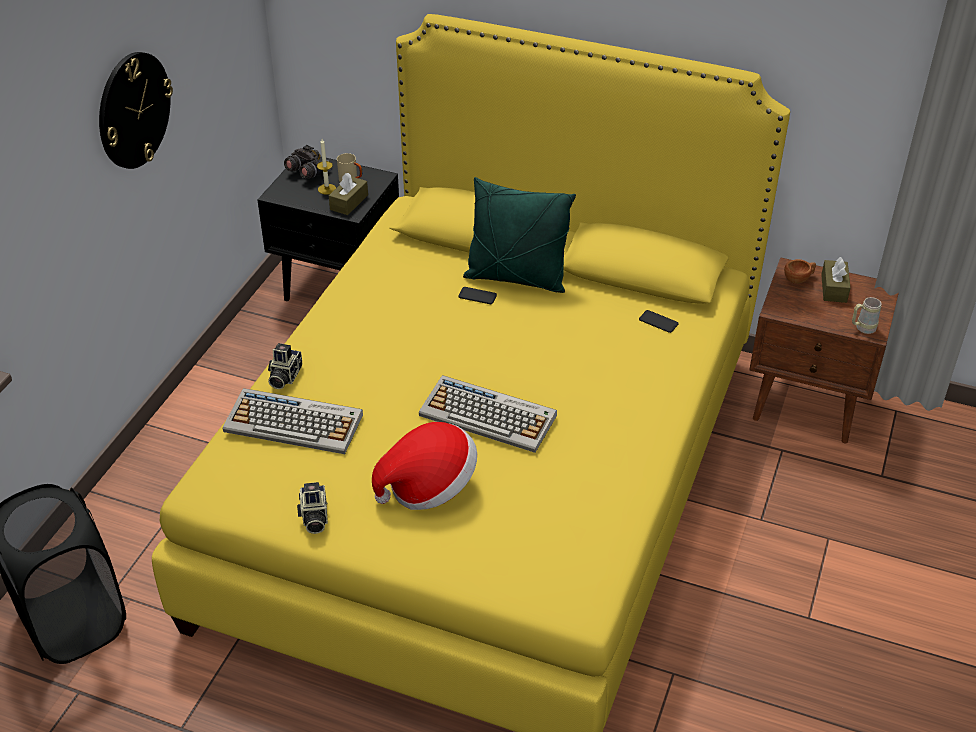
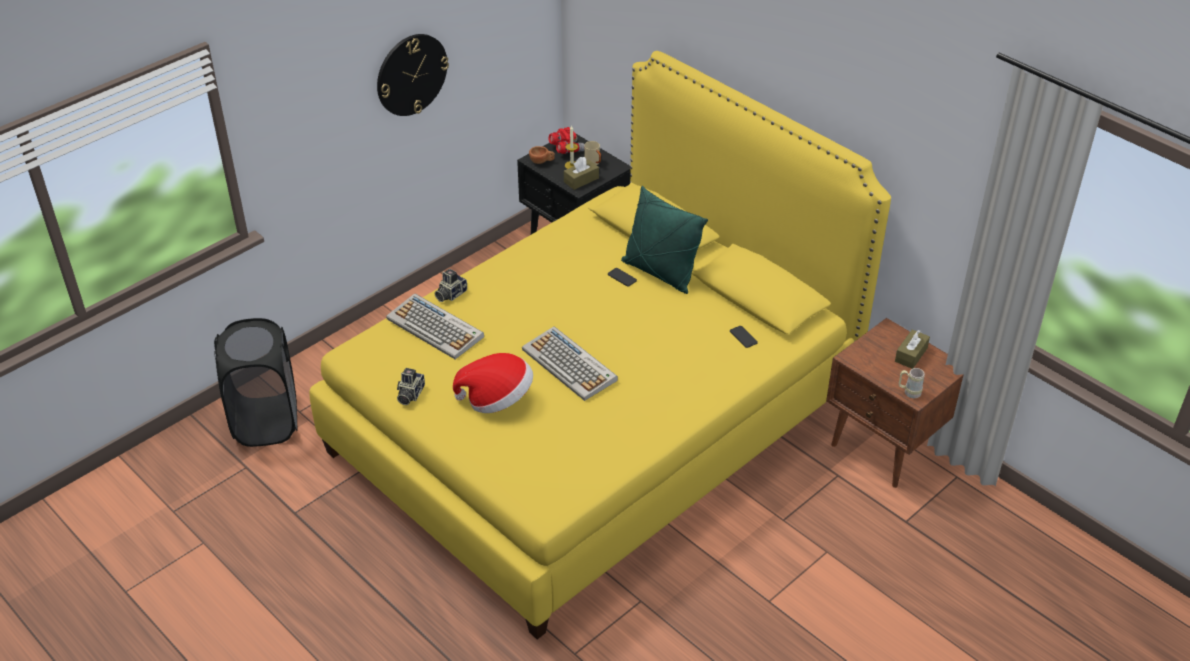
camera: 25 degrees right, 0 degrees up
(308, 173) = (566, 149): grey binoculars -> red binoculars
(799, 279) = (888, 339): brown cup -> brown cup (542, 161)

